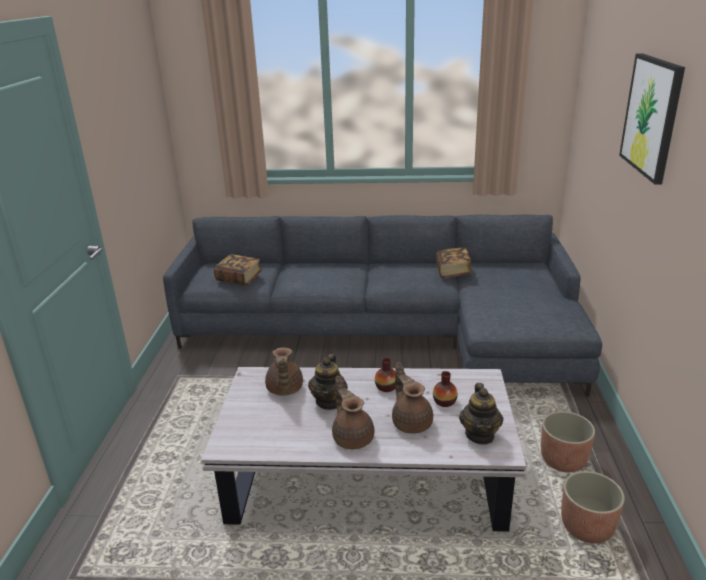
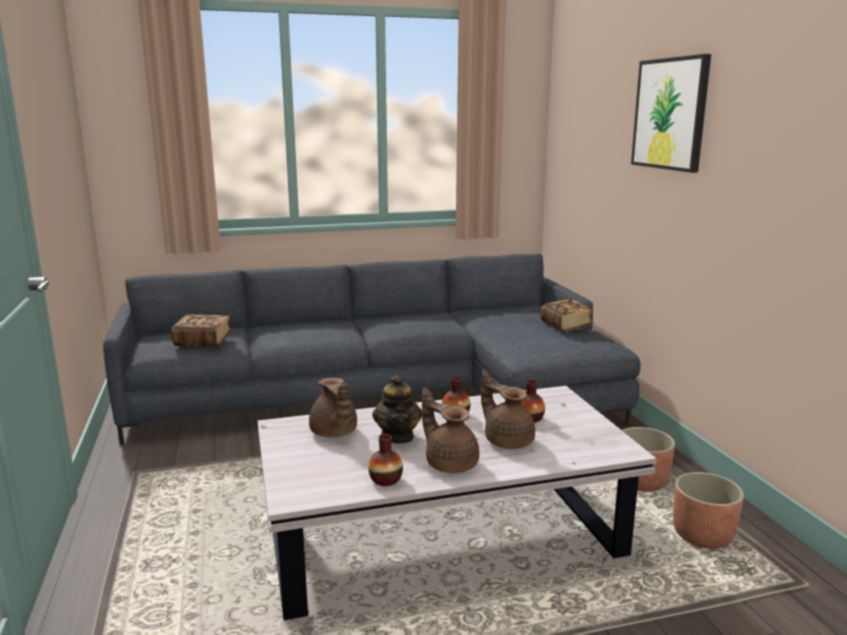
camera: 20 degrees left, 10 degrees down
(296, 444) = (385, 480): none -> vase
(453, 271) = (454, 316): book -> book (566, 326)
(480, 435) = (589, 440): teapot -> none

